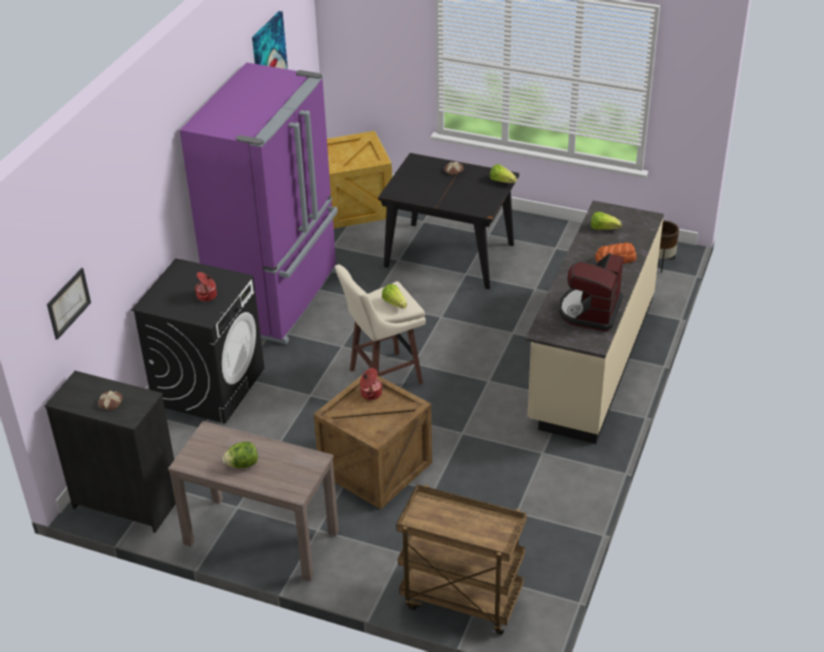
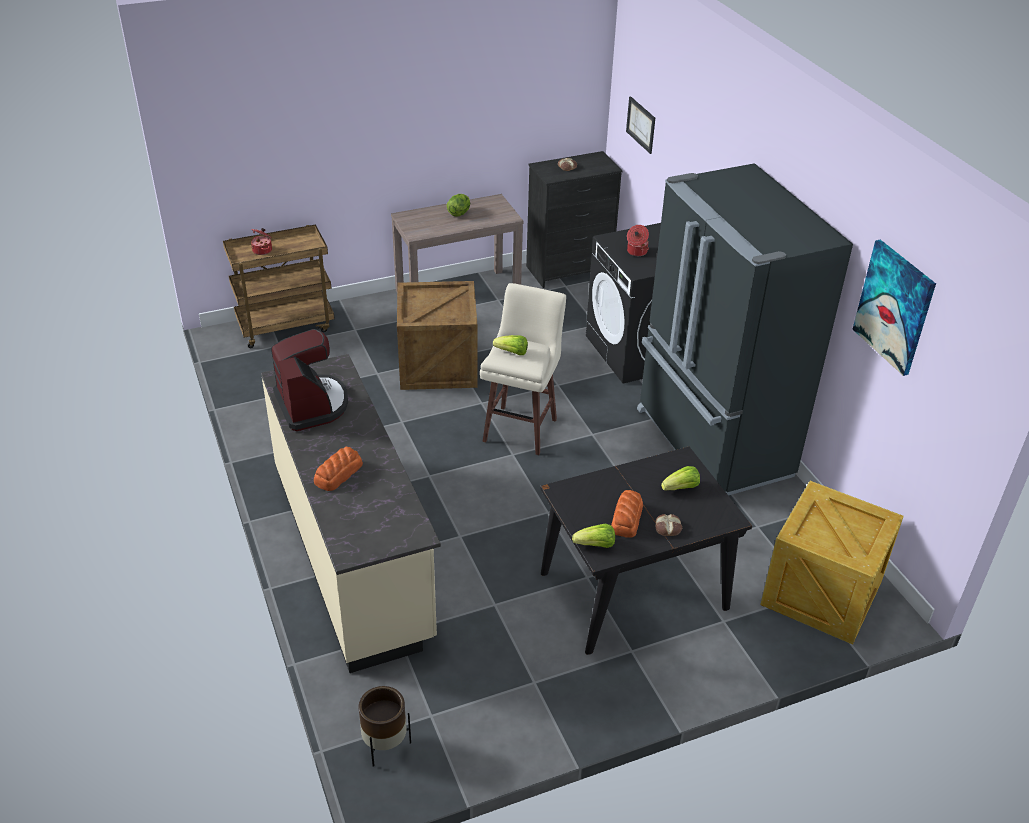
camera: 135 degrees right, 0 degrees up
(278, 298) = (711, 443): purple fridge -> black fridge
(370, 393) = (454, 315): cooking pot -> cooking pot (263, 250)
(468, 183) = (627, 518): none -> bread
(603, 228) = (388, 507): lettuce -> lettuce (681, 488)

